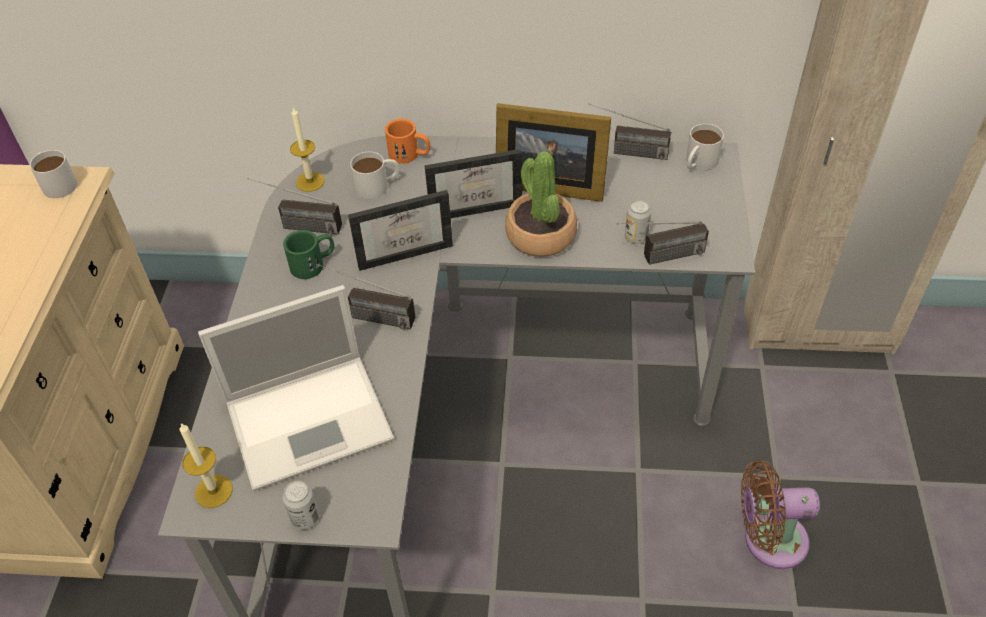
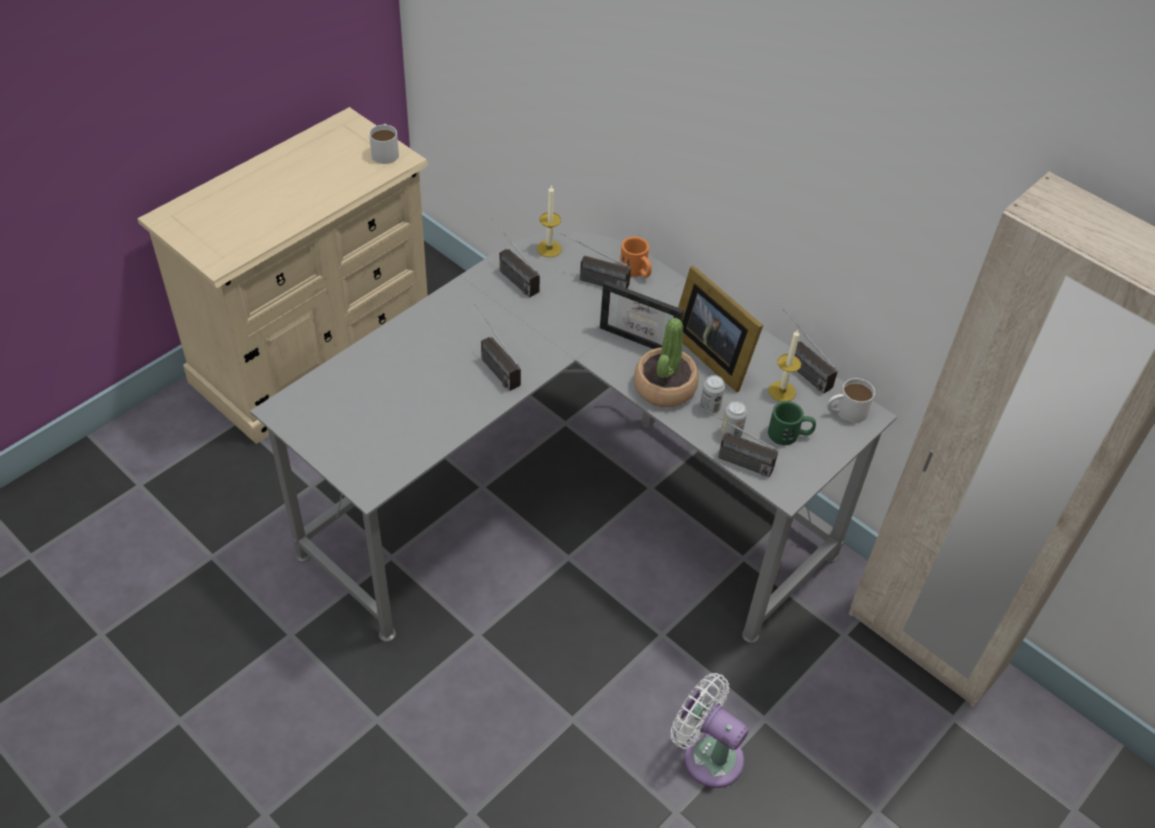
camera: 35 degrees right, 0 degrees up
(213, 491) = (300, 407): candle -> candle (782, 391)
(305, 518) = (333, 459): can -> can (710, 407)
(312, 419) = (394, 405): laptop -> none
(313, 264) = (494, 307): green mug -> green mug (790, 434)
(378, 185) = (591, 280): white mug -> radio
(405, 249) = (562, 336): picture frame -> none
(768, 540) = (707, 754): brown fan -> white fan

